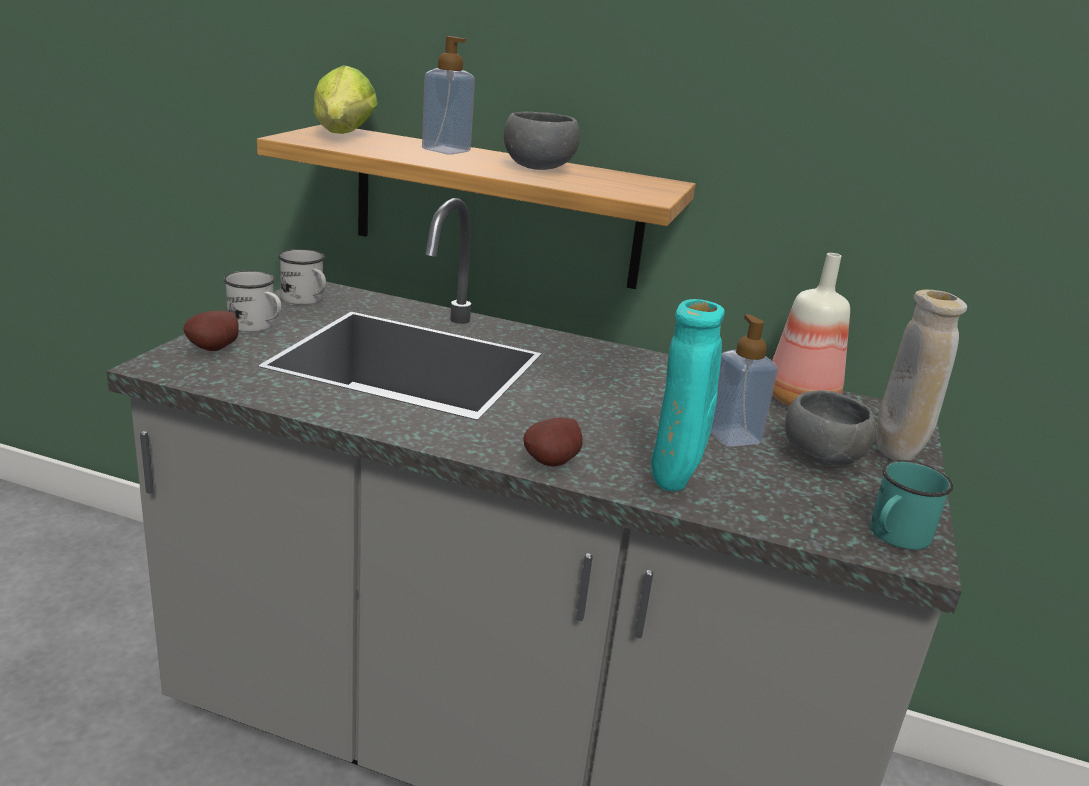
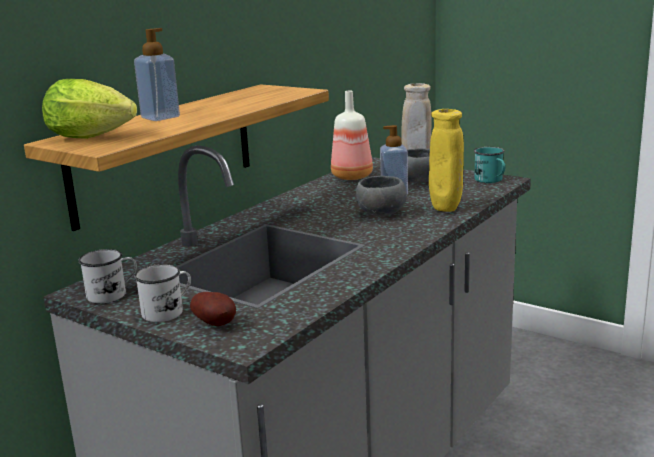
camera: 70 degrees left, 5 degrees down
(539, 167) = (221, 103): grey bowl -> grey bowl (380, 213)
(554, 463) = (423, 230): potato -> none
(673, 484) = (446, 209): turquoise vase -> yellow vase

